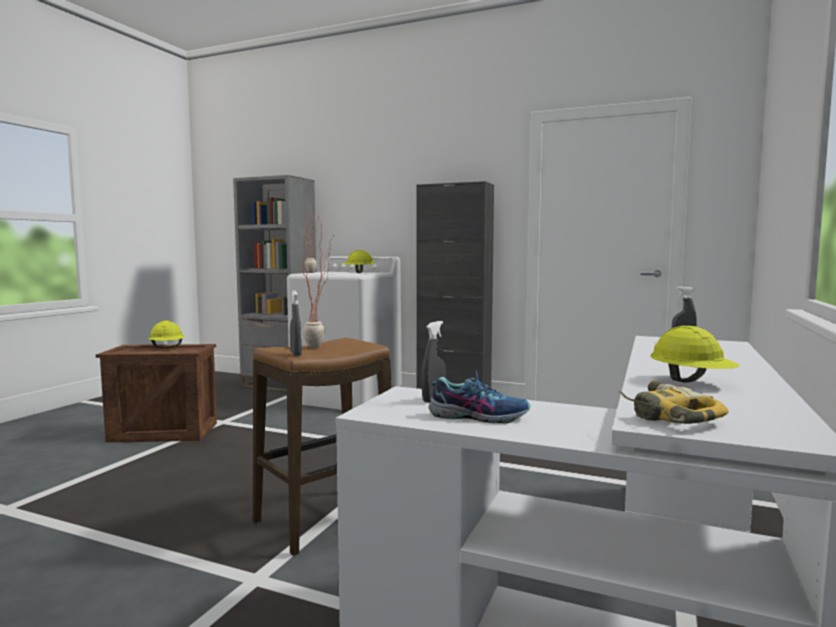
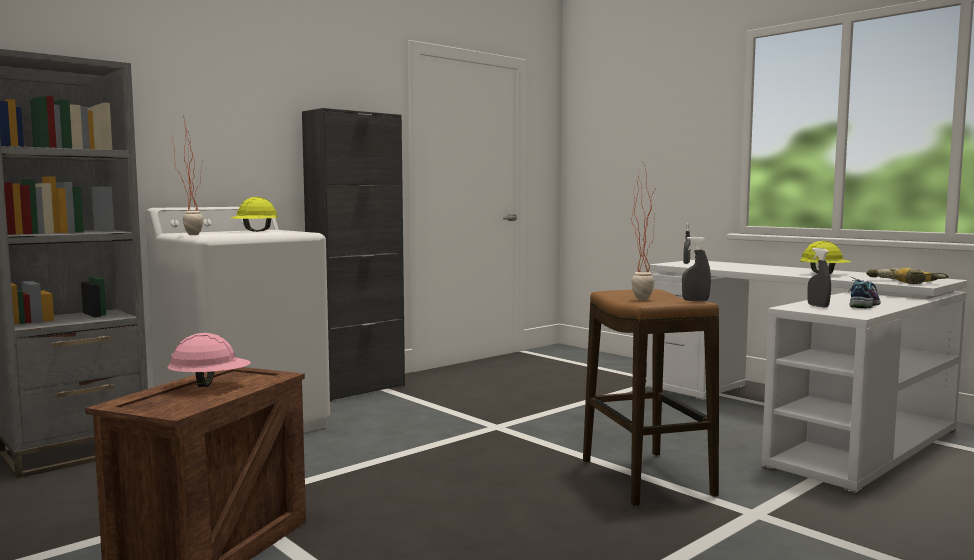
camera: 65 degrees left, 0 degrees up
(167, 348) = (210, 384): yellow hard hat -> pink hard hat

